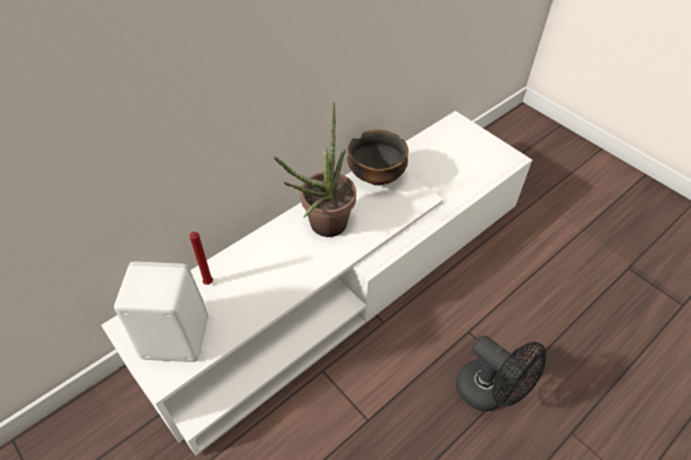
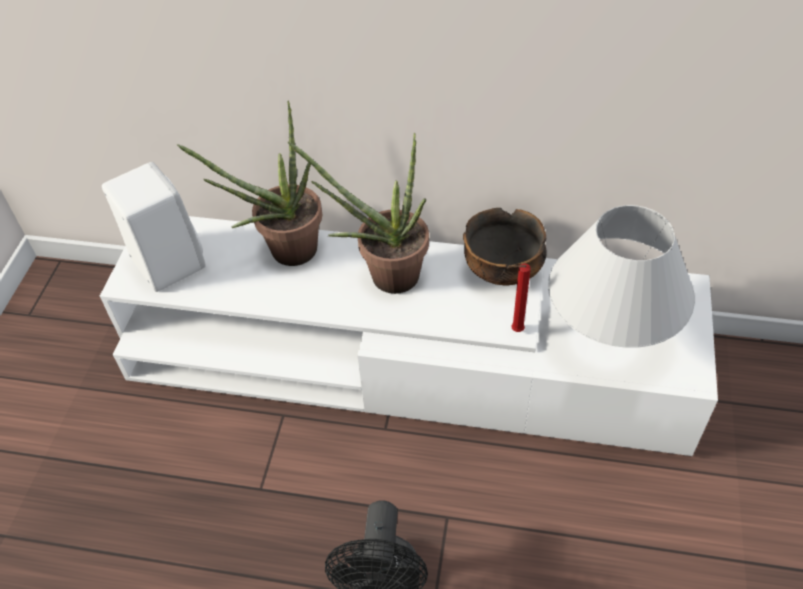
camera: 55 degrees right, 0 degrees up
(208, 284) = (240, 243): red candle -> red candle (516, 331)
(246, 265) = (284, 253): none -> potted plant
(459, 169) = (608, 337): none -> white table lamp

